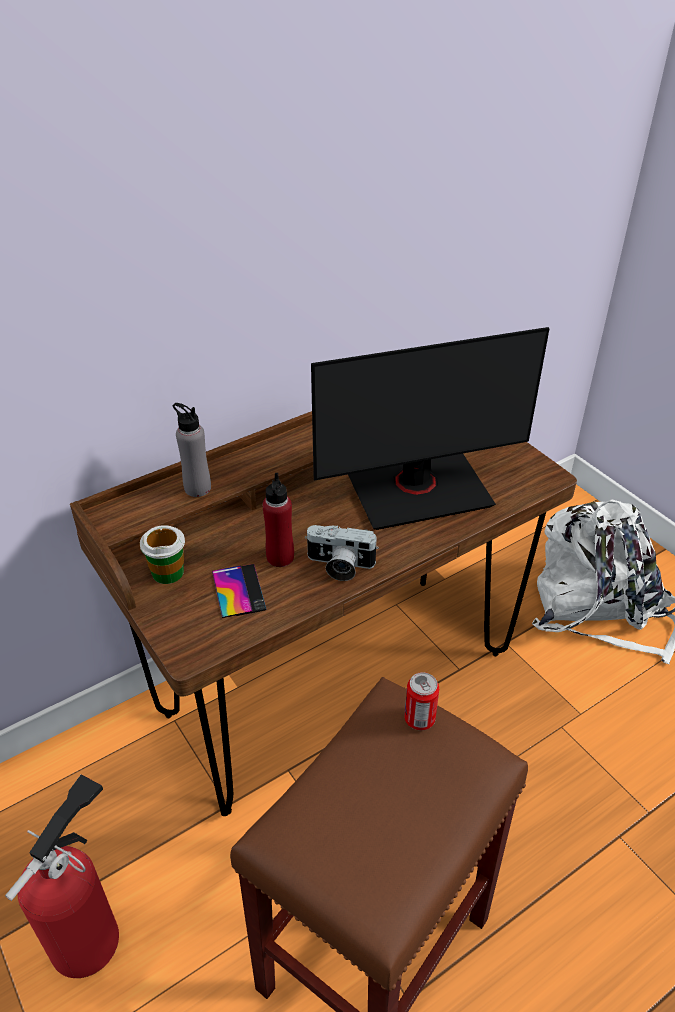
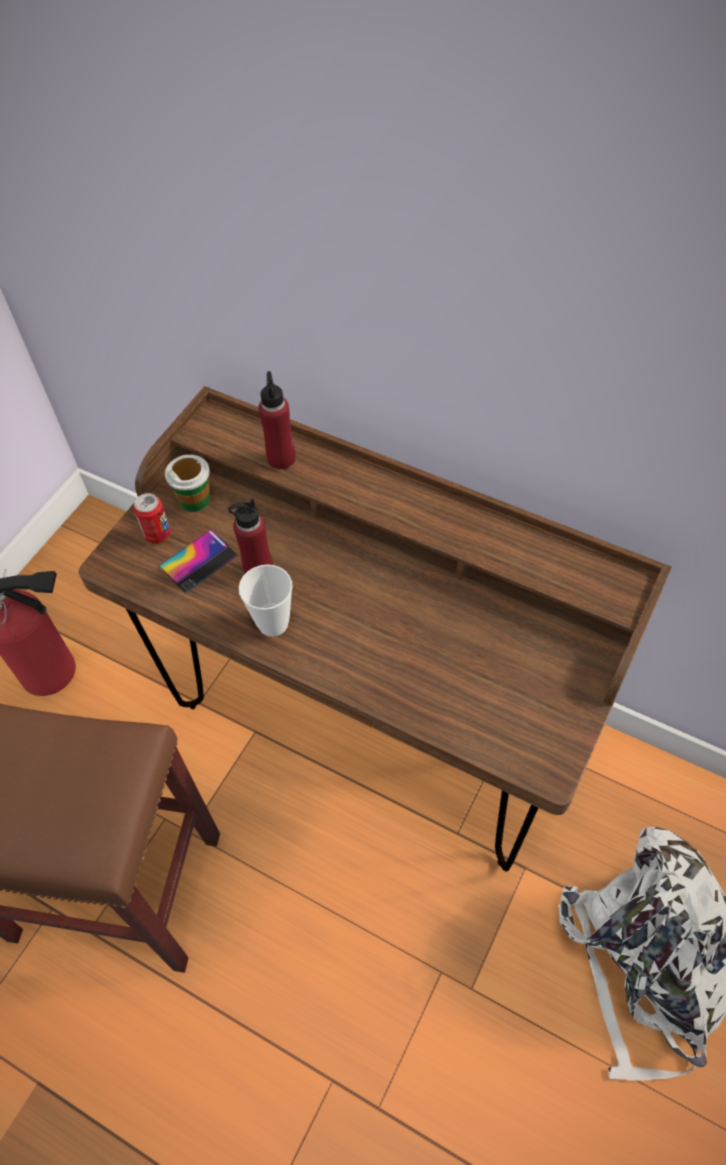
camera: 65 degrees right, 15 degrees up
(197, 488) = (281, 458): grey bottle -> red bottle
(339, 566) = (273, 623): camera -> cup
(419, 490) = (432, 644): monitor -> none
(419, 719) = (116, 775): can -> can (157, 534)

